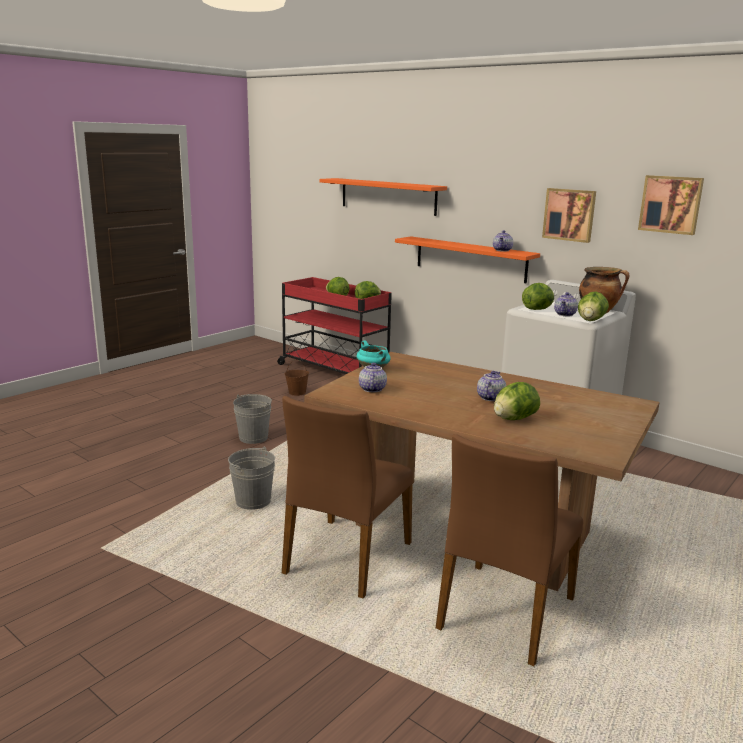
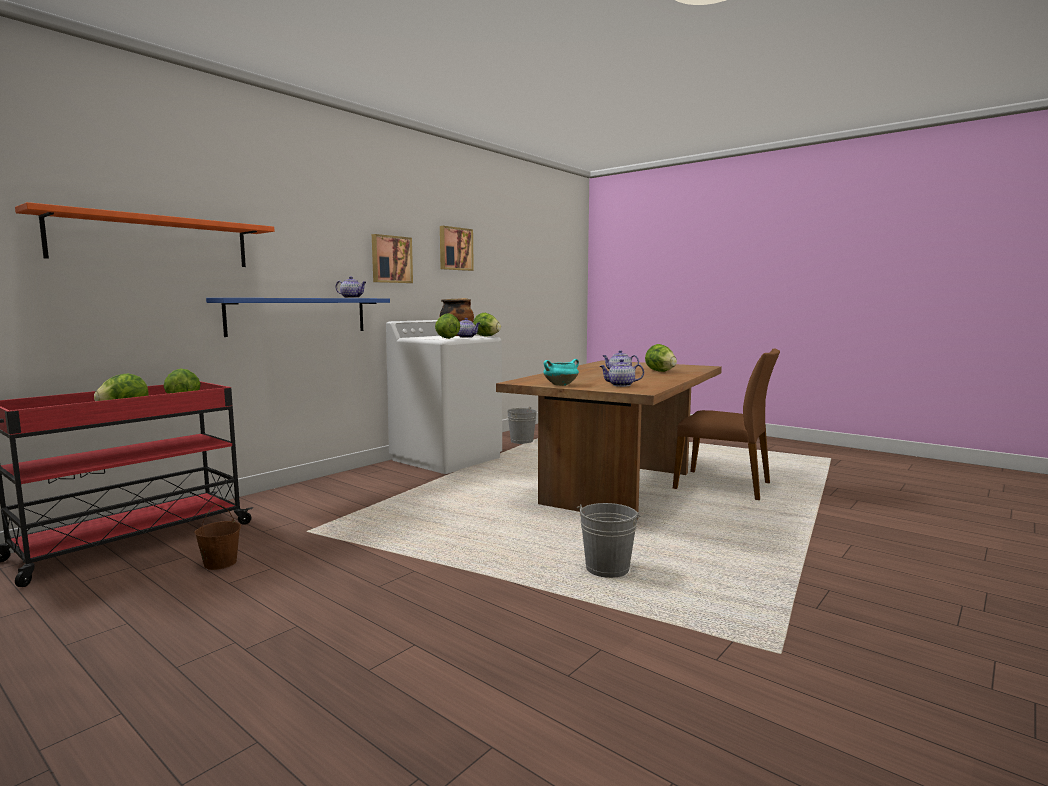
camera: 90 degrees left, 10 degrees down
(253, 438) = (407, 583): grey bucket -> grey bucket (522, 441)
(346, 558) = (693, 525): brown chair -> none
(470, 259) = (298, 316): orange shelf -> blue shelf

